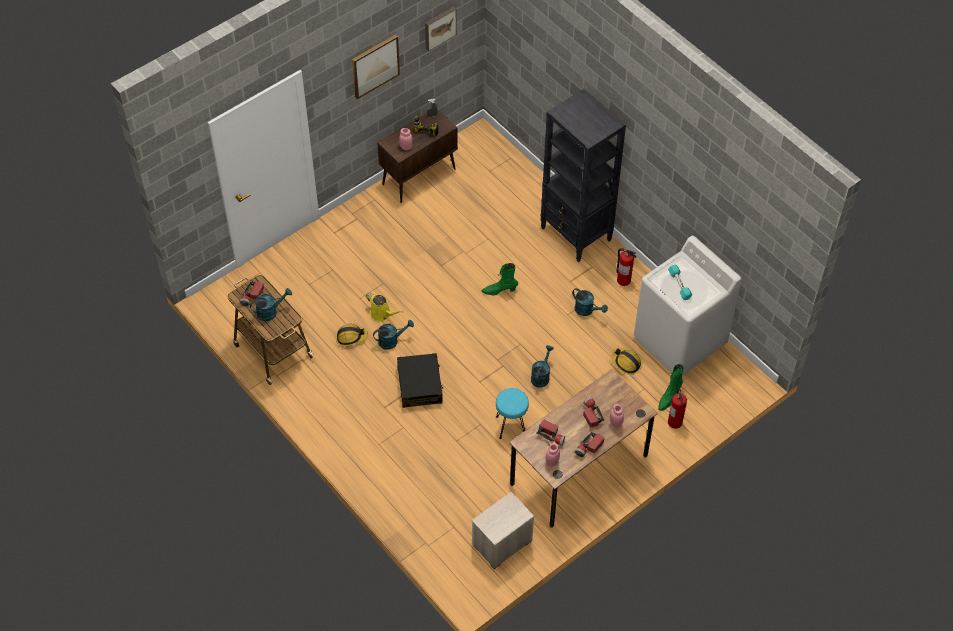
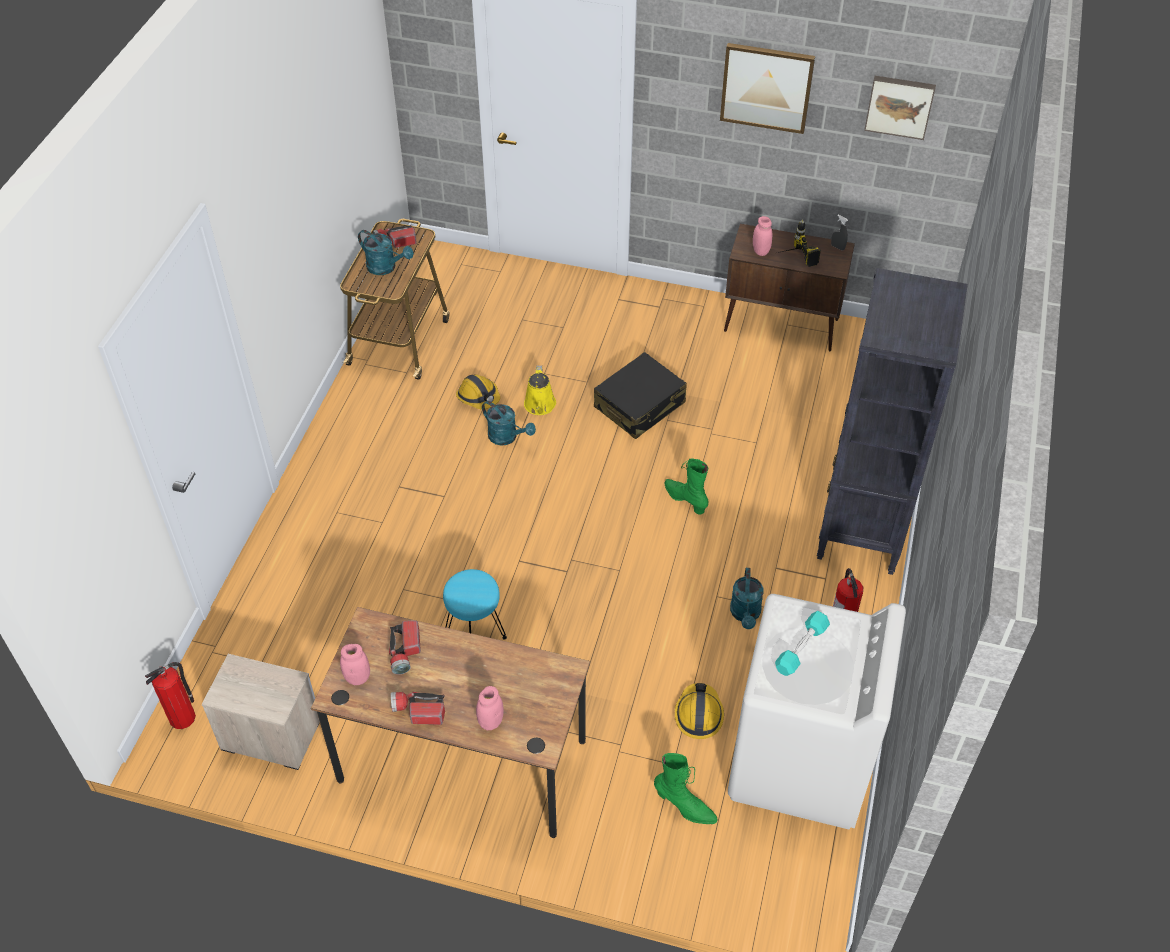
camera: 55 degrees right, 5 degrees down
(420, 385) = (461, 502): black suitcase -> black suitcase (640, 405)
(541, 376) = (587, 623): turquoise watering can -> none
(591, 414) = (482, 681): flashlight -> none
(668, 397) = (684, 807): green boot -> green boot turned 150 degrees counterclockwise
(675, 421) = (647, 841): fire extinguisher -> fire extinguisher (183, 717)

